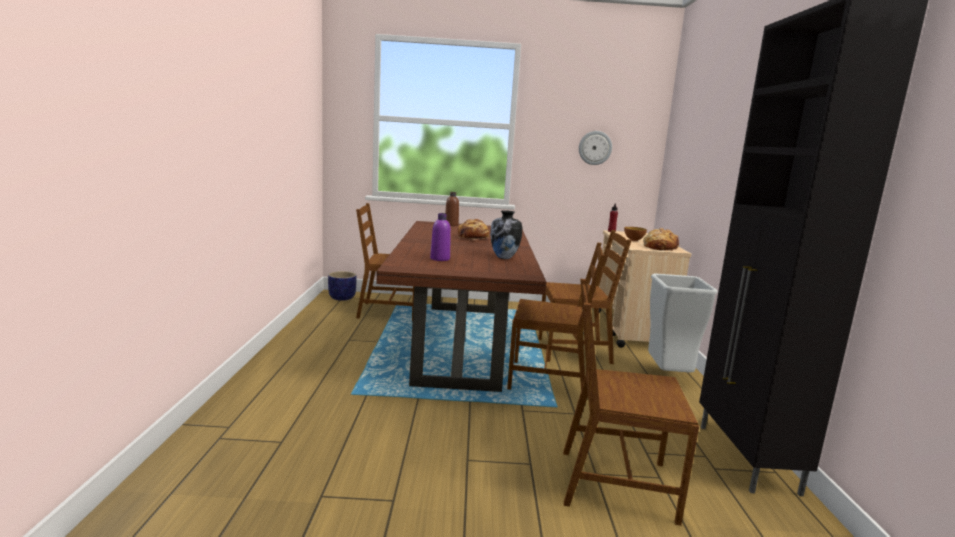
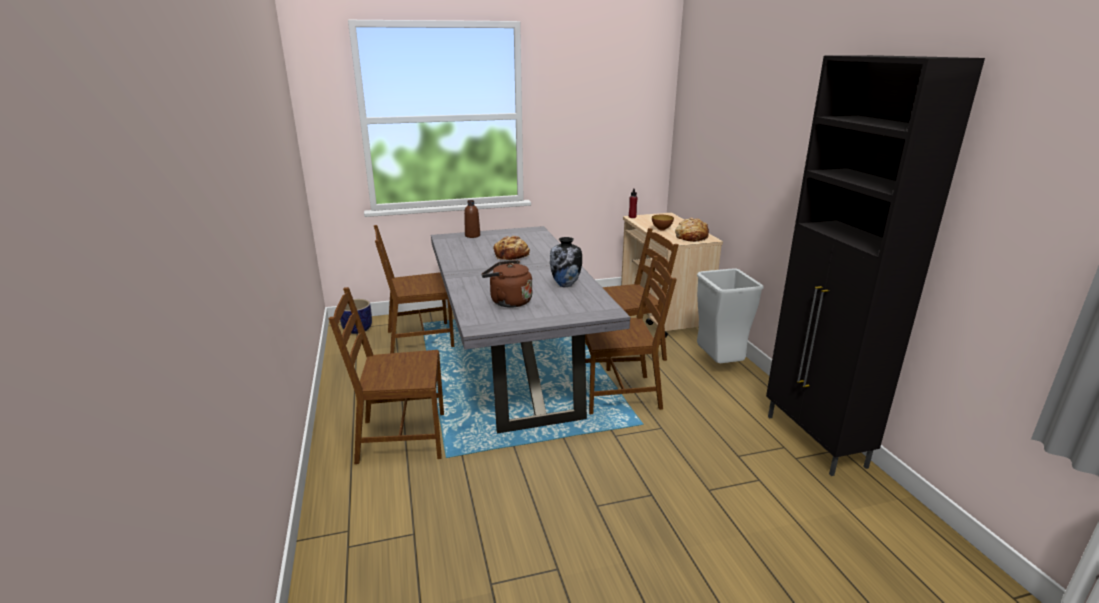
camera: 15 degrees left, 10 degrees up
(440, 259) = (508, 301): purple bottle -> brown kettle
(460, 343) = (516, 366): brown dining table -> grey dining table
(595, 148) = (606, 130): wall clock -> none
(615, 484) = (729, 497): brown chair -> brown chair (401, 438)

